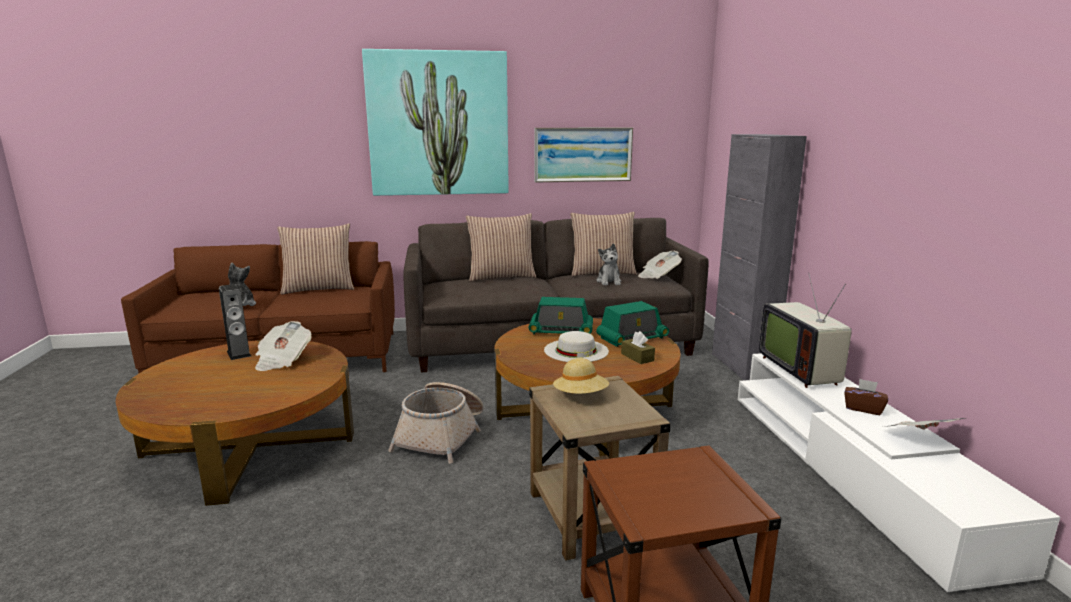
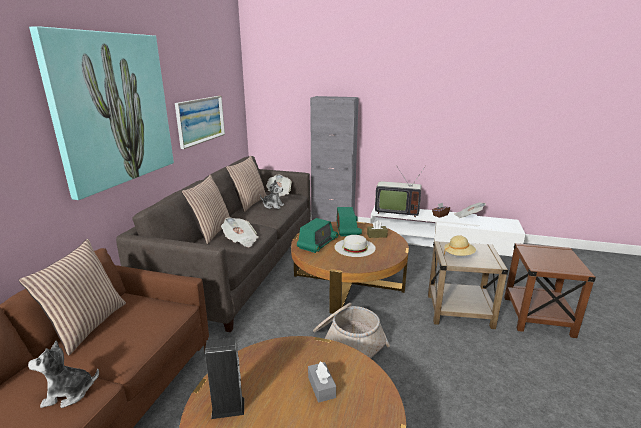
camera: 65 degrees left, 5 degrees up
(267, 380) = (321, 387): none -> grey tissue box
(282, 360) = (276, 374): newspaper -> newspaper (241, 241)

